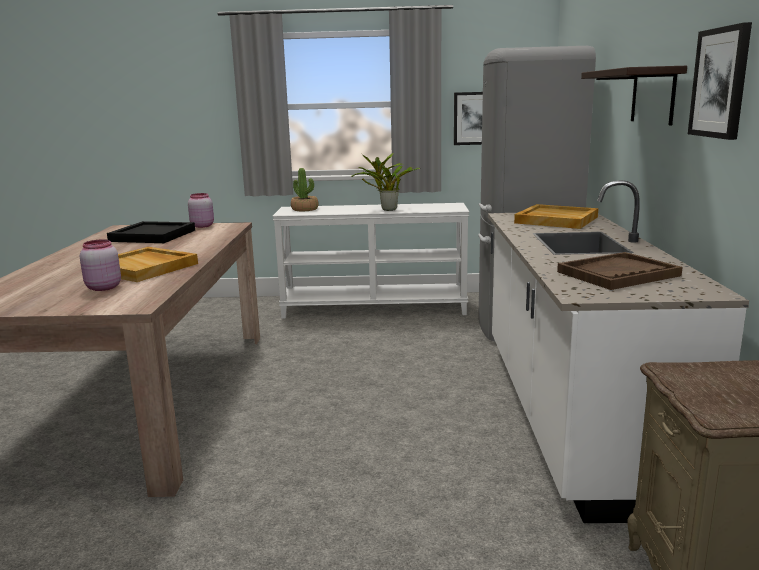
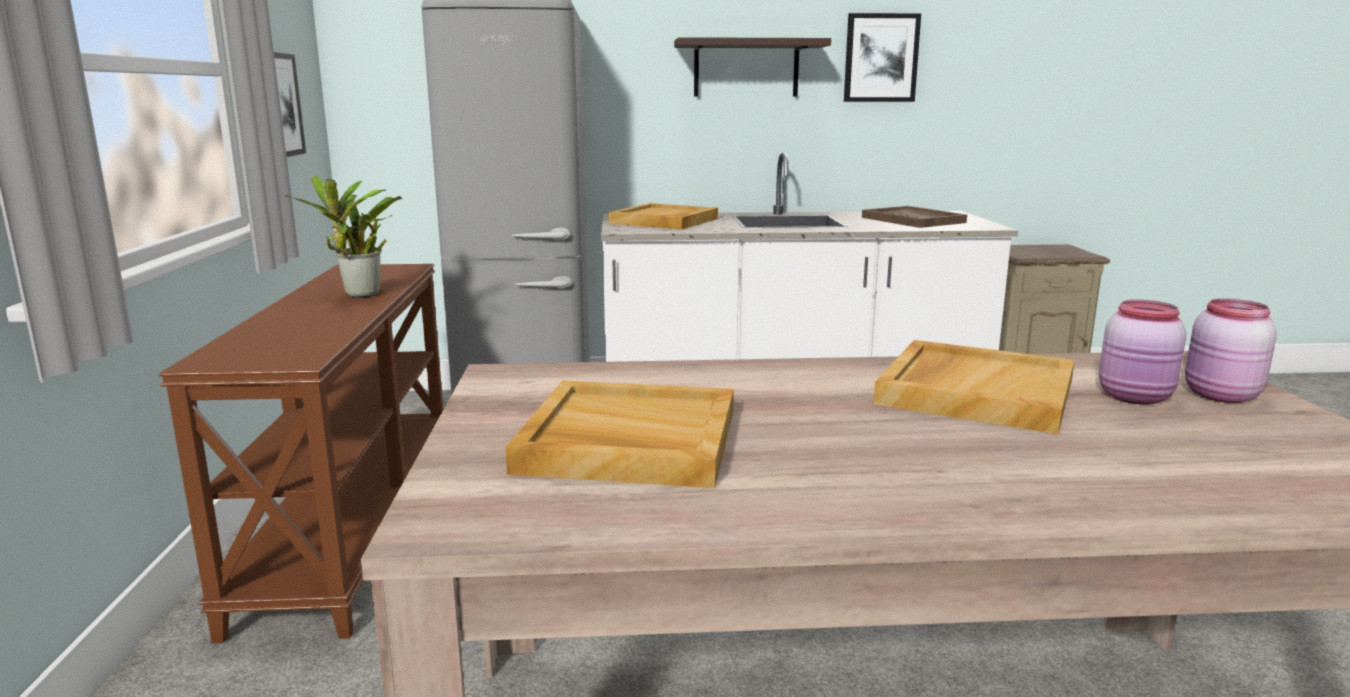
camera: 95 degrees left, 0 degrees up
(152, 235) = (627, 441): black tray -> beige tray
(202, 226) = (498, 404): pink jar -> pink jar (1220, 396)
(305, 209) = (262, 347): potted plant -> none
(374, 308) = (352, 520): white console table -> brown console table

